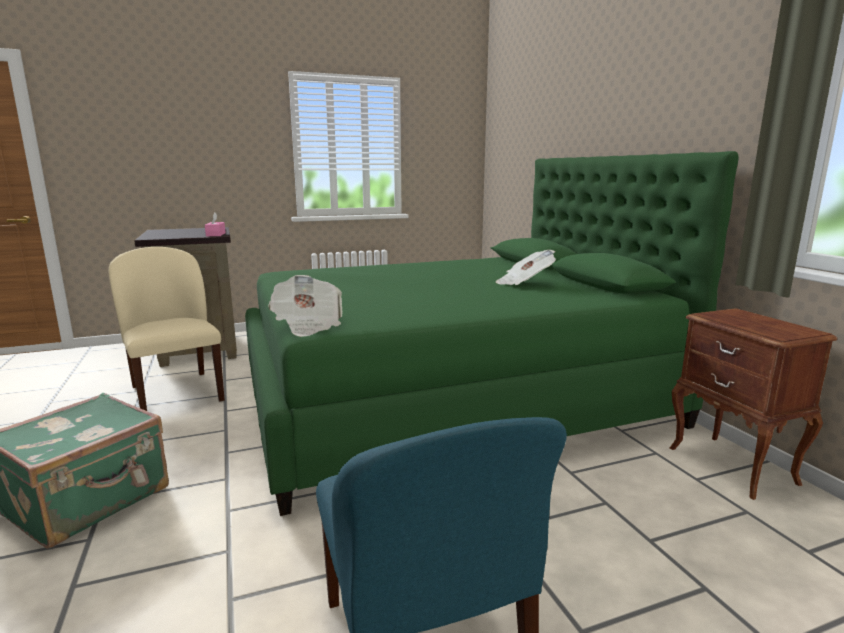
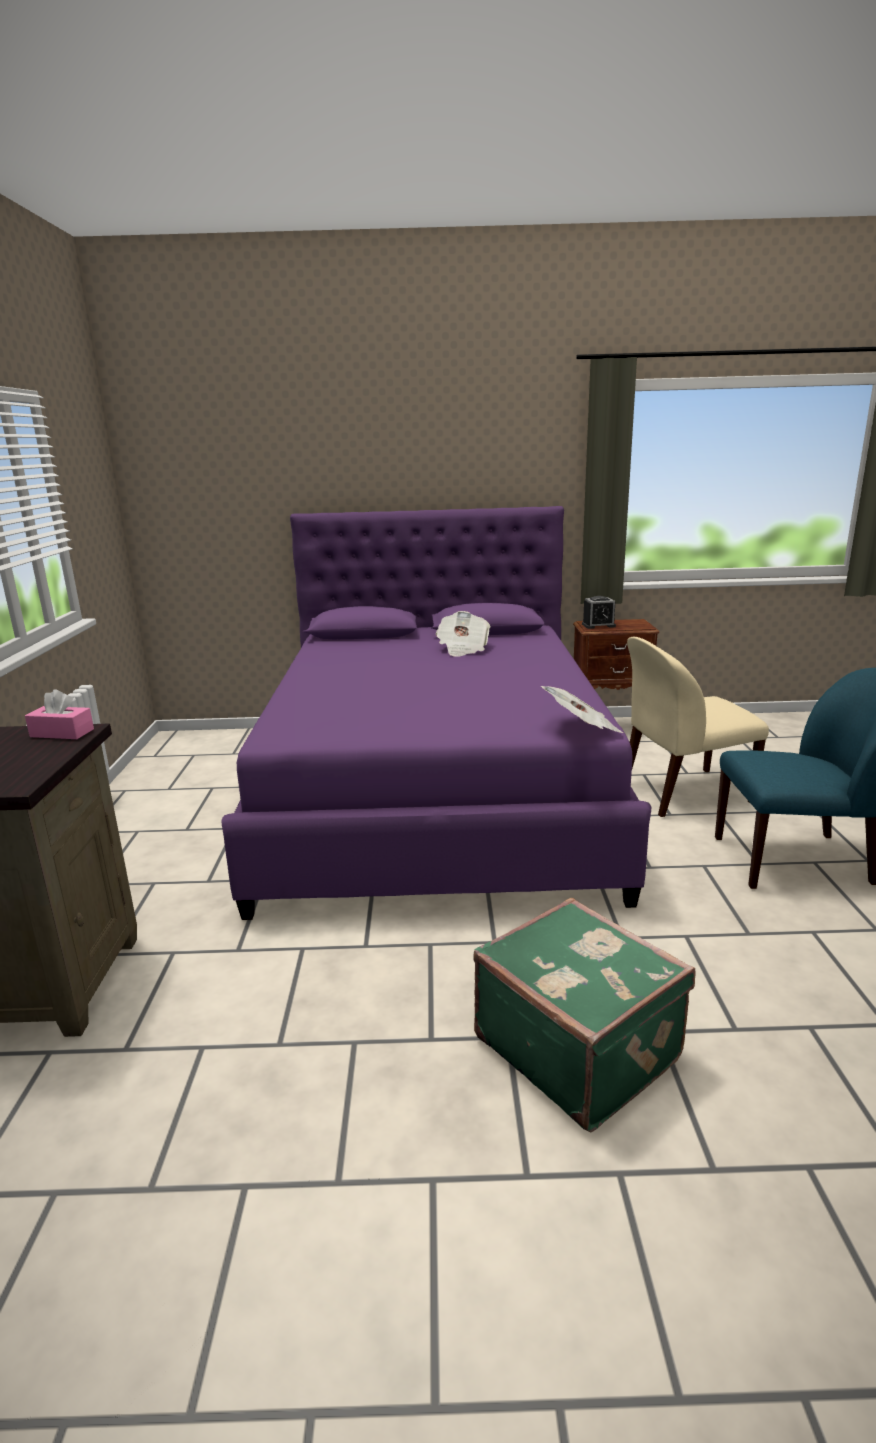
camera: 70 degrees left, 5 degrees up
(176, 393) = (254, 1000): beige chair -> beige chair (682, 793)
(450, 398) = (436, 796): green bed -> purple bed
(732, 316) = (598, 625): none -> alarm clock

